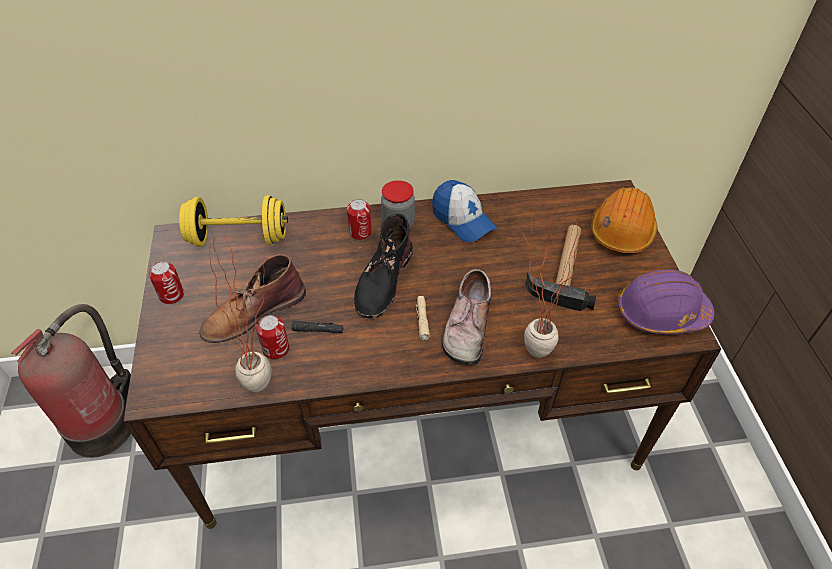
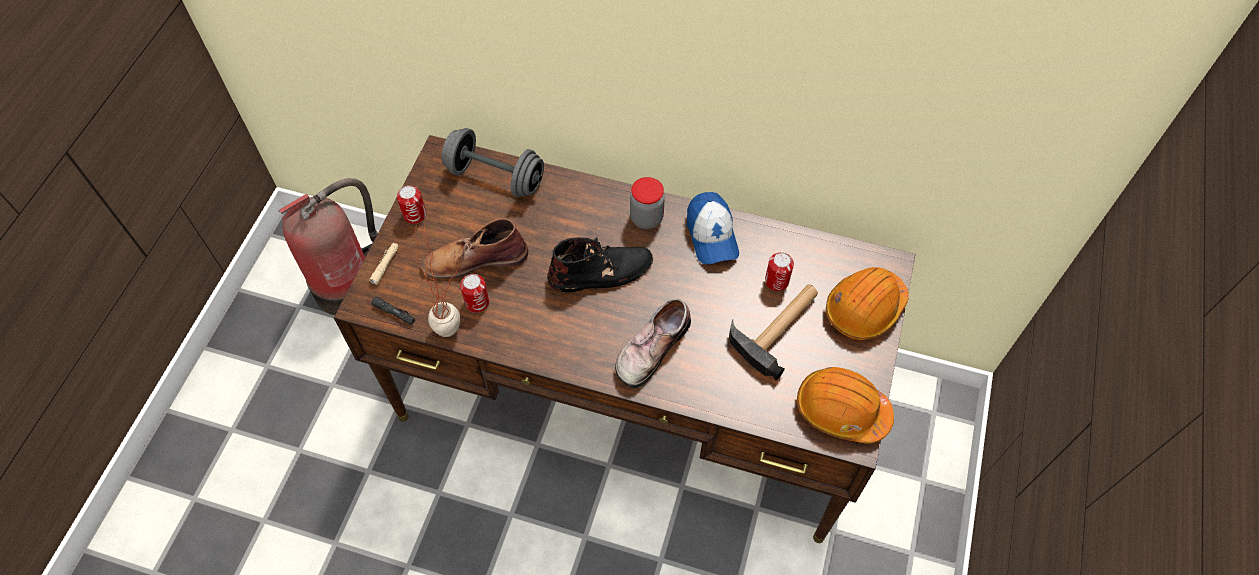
camera: 25 degrees right, 10 degrees up
(239, 238) = (495, 177): yellow dumbbell -> grey dumbbell
(318, 330) = (520, 298): black flashlight -> black flashlight (394, 313)
(360, 232) = (607, 212): can -> can (776, 281)
(383, 280) = (601, 272): black boot -> black boot turned 150 degrees counterclockwise
(422, 320) = (615, 325): beige flashlight -> beige flashlight (385, 265)
(527, 350) = (691, 393): potted plant -> none
(660, 313) = (841, 410): purple hard hat -> orange hard hat

